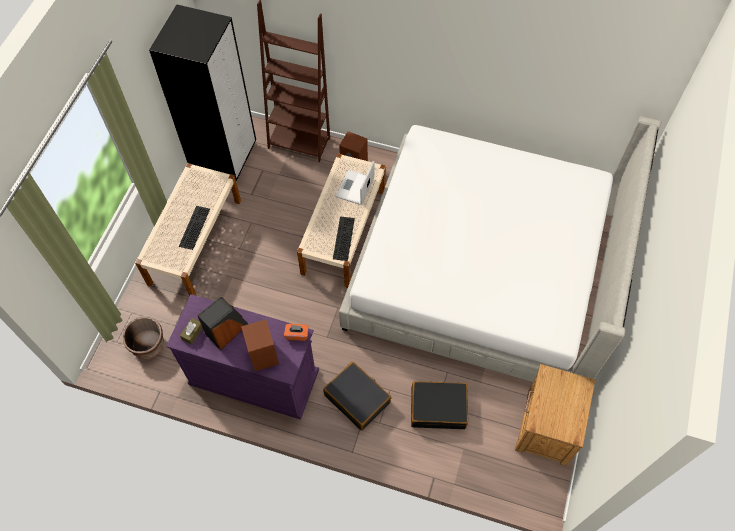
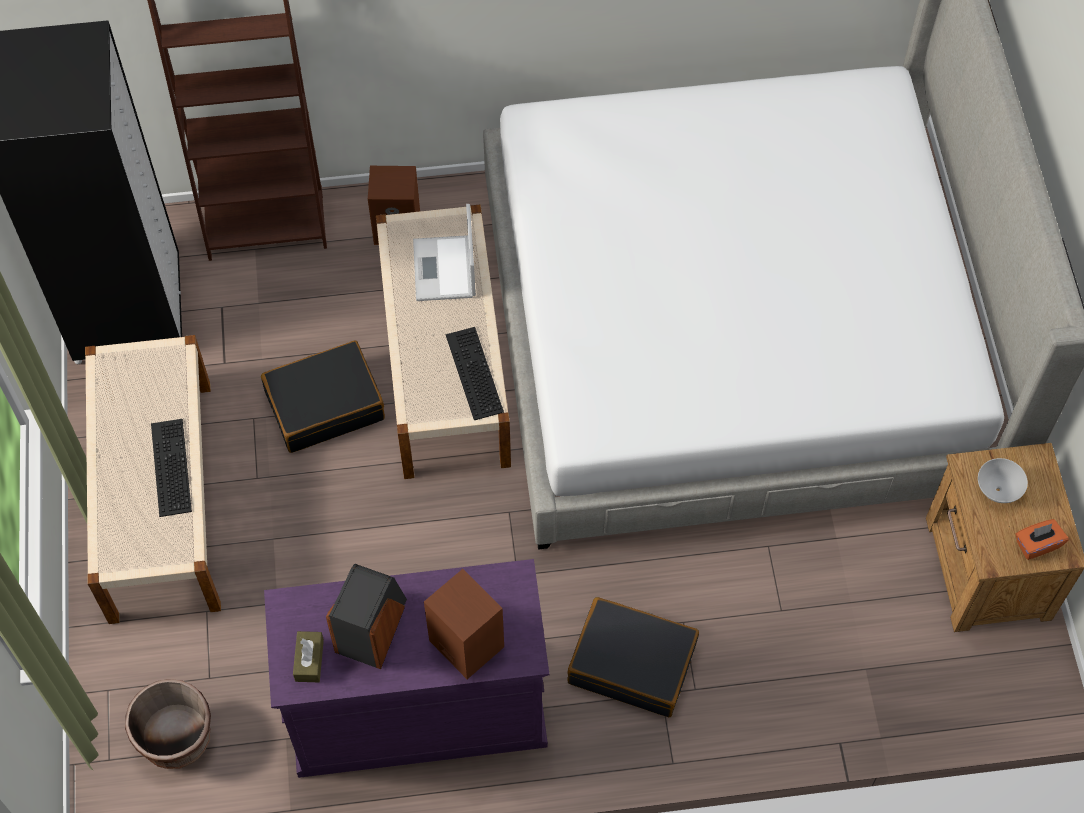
camera: 25 degrees left, 0 degrees up
(297, 335) = (508, 580): orange tissue box -> orange tissue box (1037, 544)
(438, 408) = (785, 616): black suitcase -> black suitcase (324, 405)
(556, 391) = (998, 490): none -> white bowl

